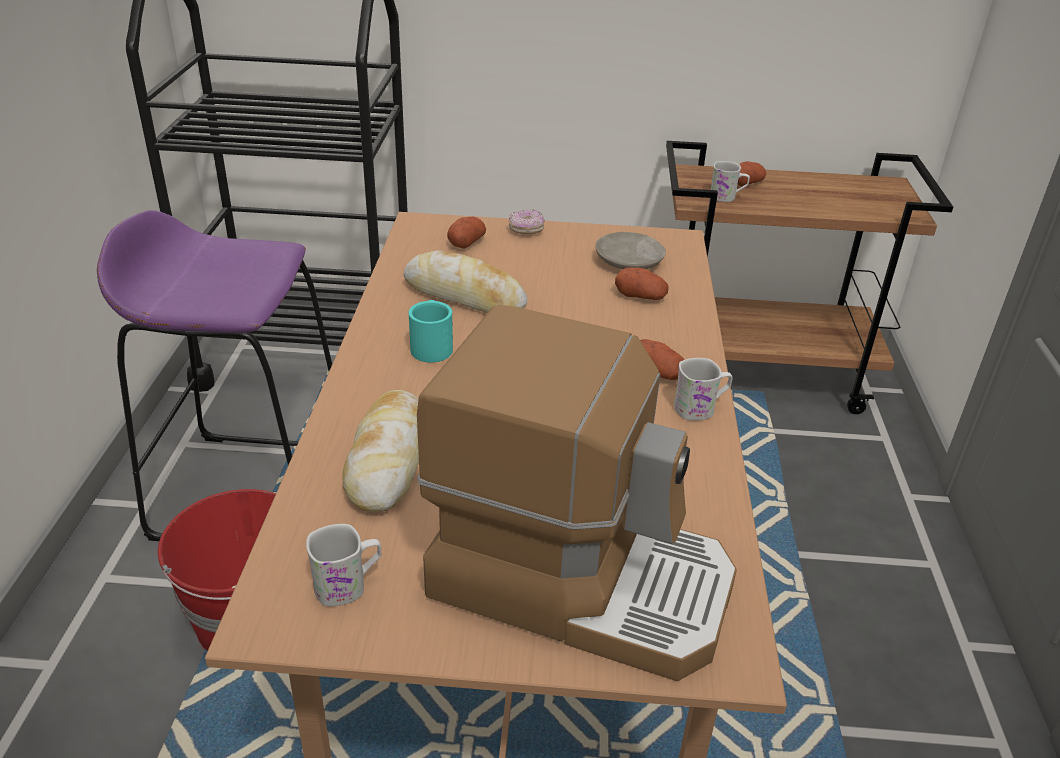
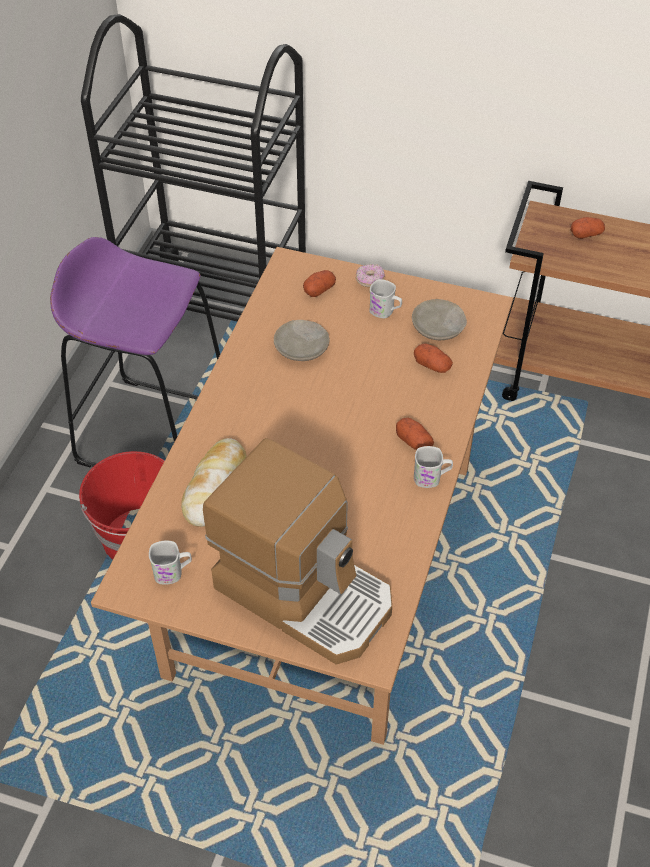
camera: 15 degrees right, 15 degrees up
(431, 345) = (266, 393): turquoise mug -> none
(464, 295) = (302, 347): bread -> beige plate
(727, 197) = (560, 251): white mug -> white mug (385, 311)

